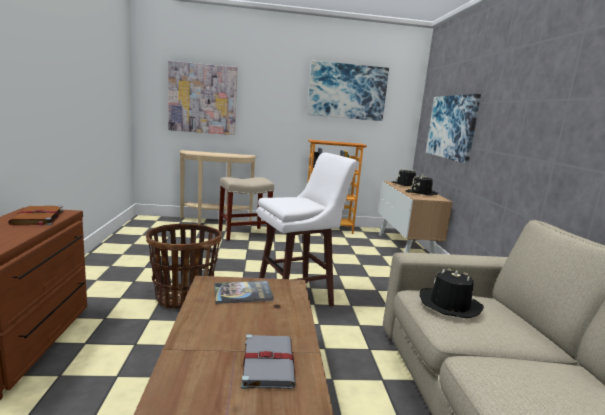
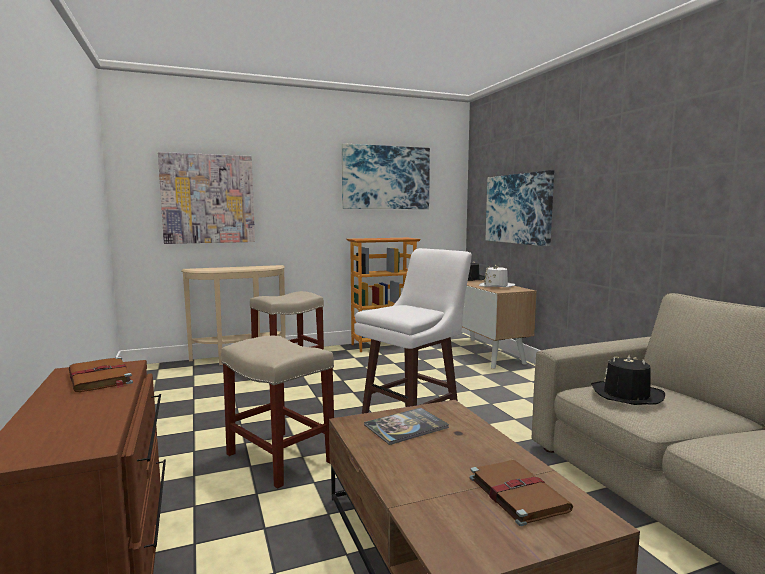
camera: 15 degrees left, 5 degrees down
(184, 297) = (278, 457): basket -> beige stool
(268, 362) = (516, 493): grey book -> brown book
(421, 193) = (496, 286): black hat -> white hat

